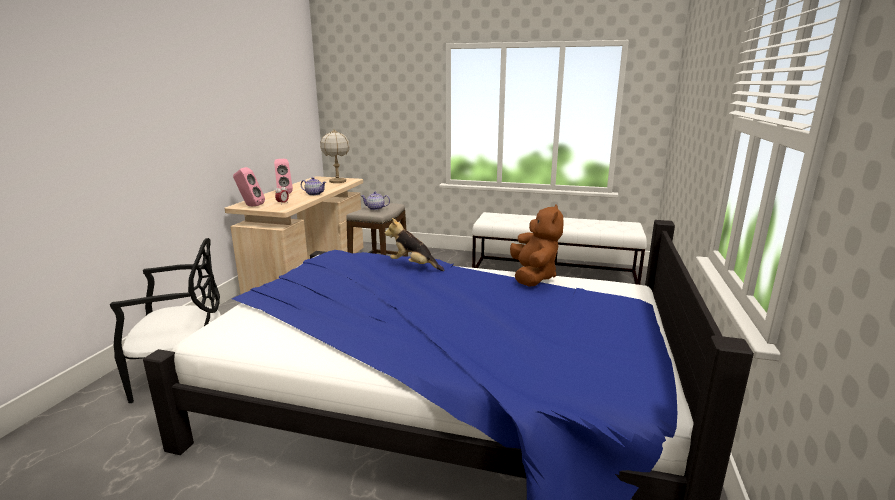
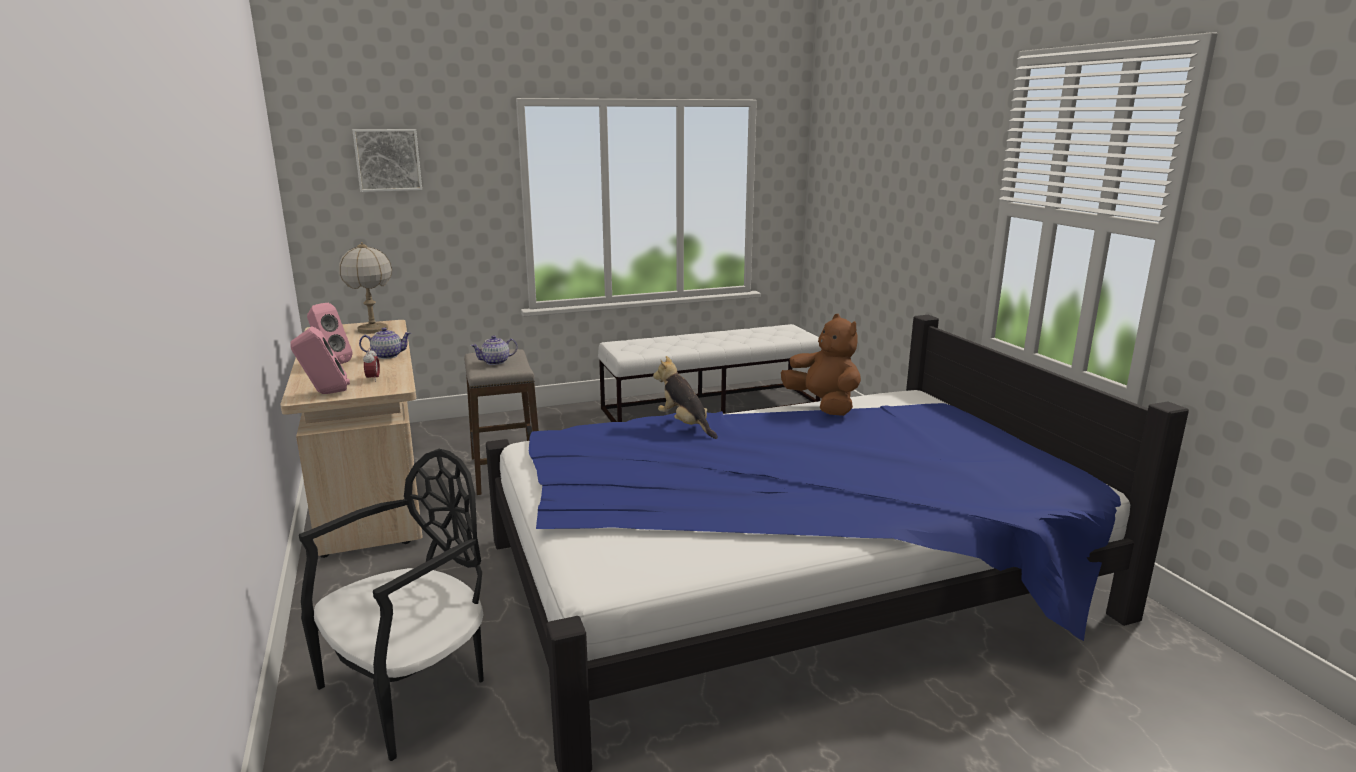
camera: 35 degrees left, 0 degrees up
(370, 83) = (388, 160): none -> picture
(414, 266) = (685, 425): plush toy -> plush toy turned 60 degrees clockwise

